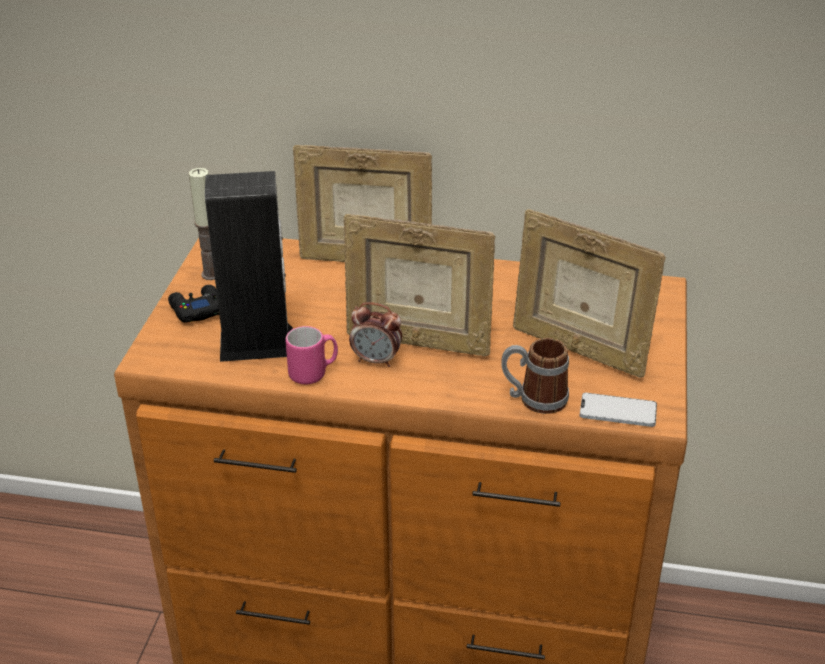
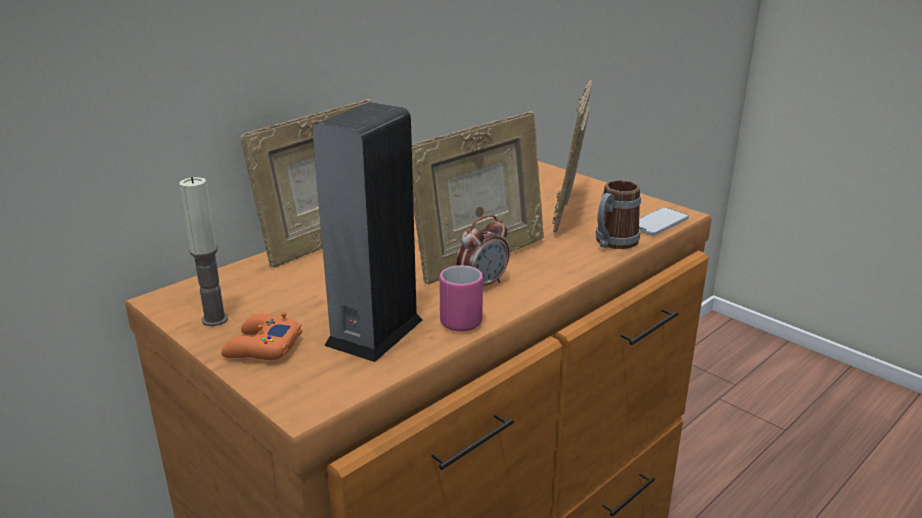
camera: 55 degrees left, 10 degrees down
(196, 309) = (262, 347): black game controller -> orange game controller
(578, 349) = (569, 210): picture frame -> picture frame turned 120 degrees clockwise

